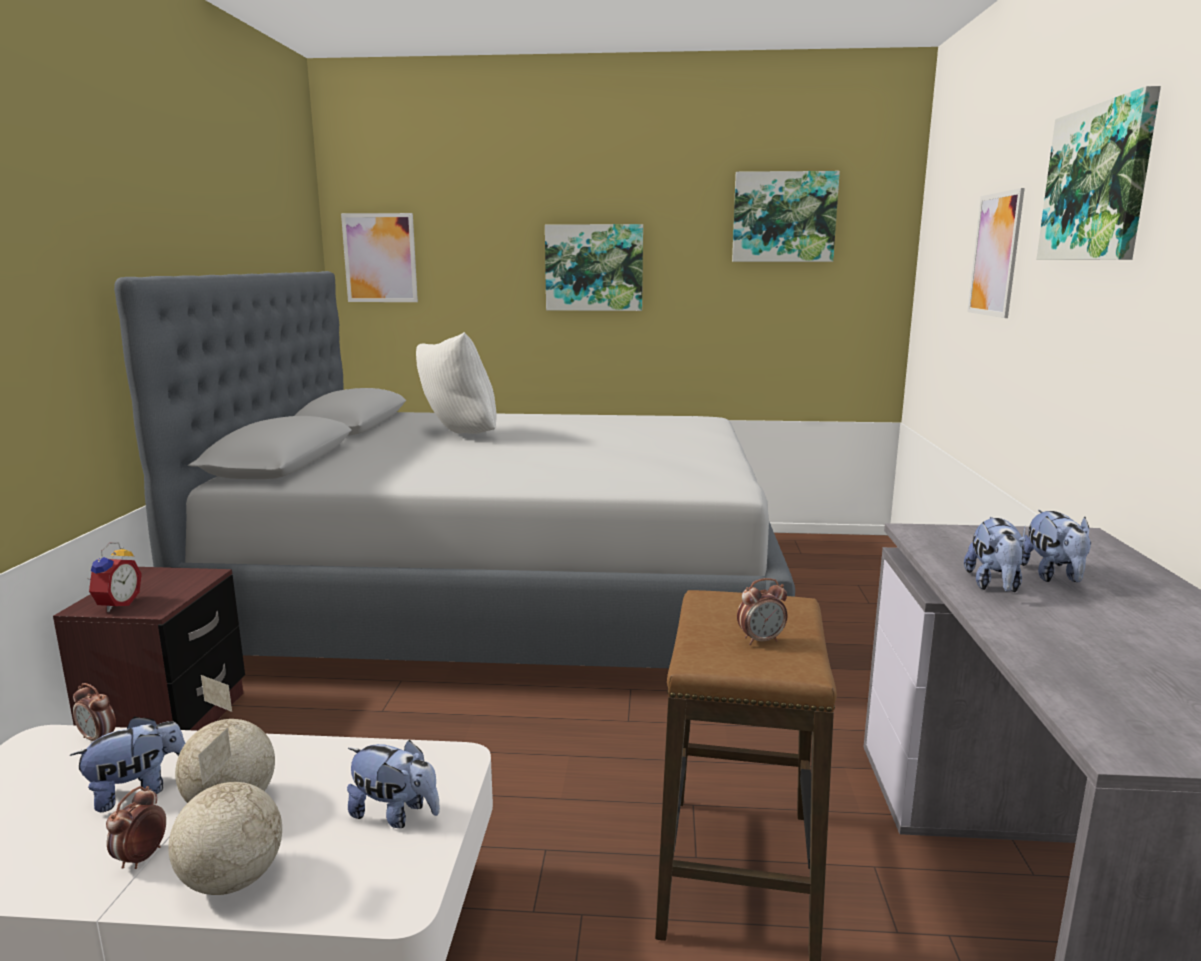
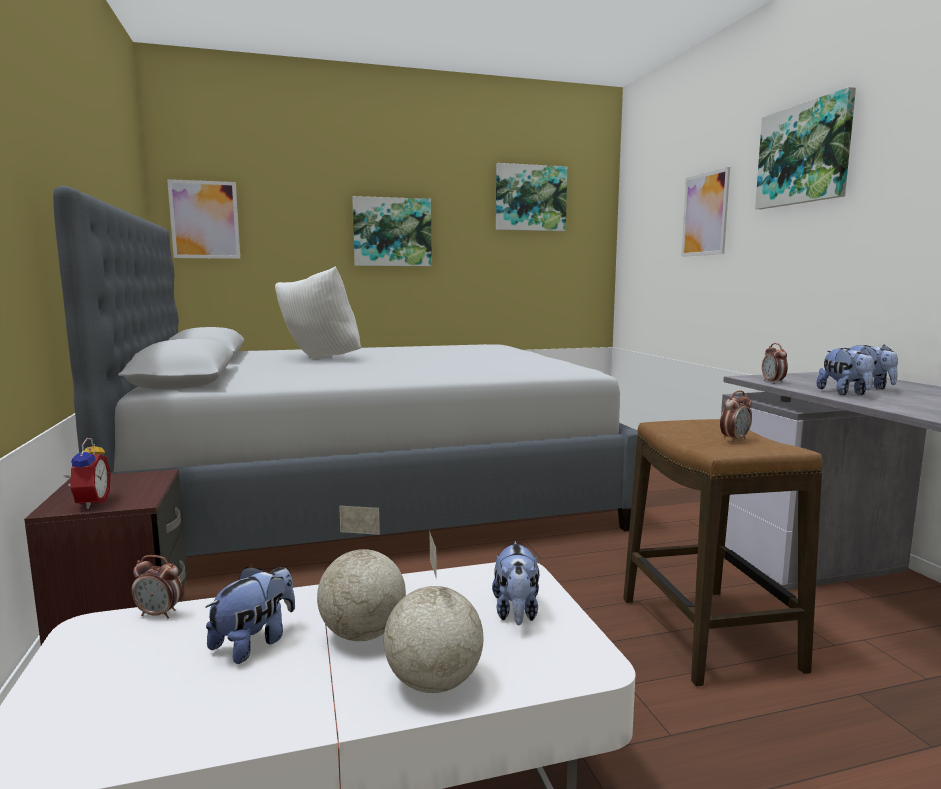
camera: 20 degrees left, 5 degrees down
(141, 858) = (324, 688): alarm clock -> alarm clock (773, 382)
(395, 814) = (516, 612): plush toy -> plush toy turned 90 degrees clockwise

